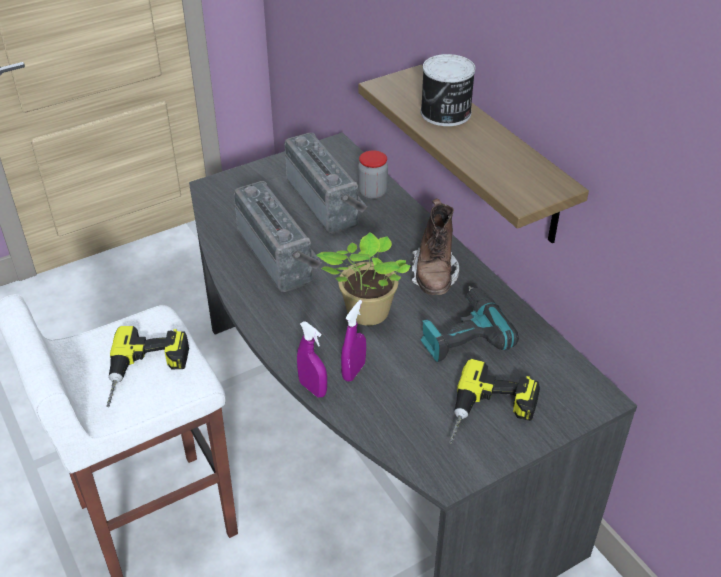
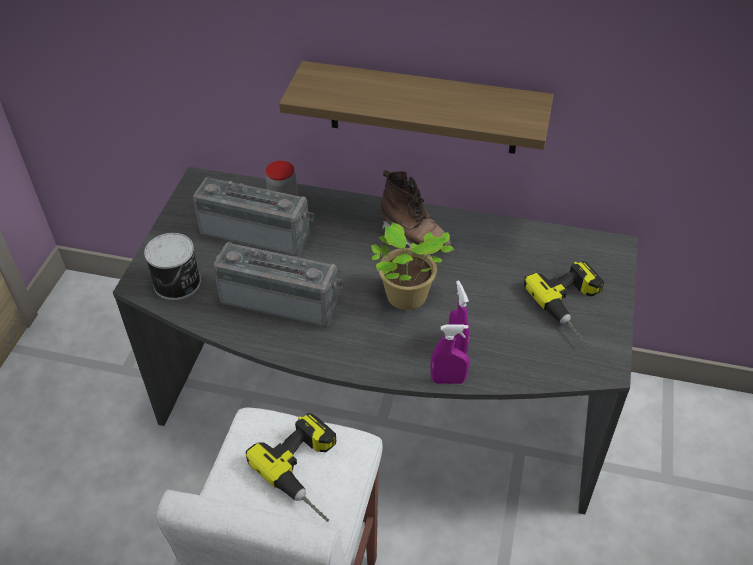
camera: 45 degrees left, 5 degrees up
(446, 113) = (382, 90): can -> can (178, 283)
(462, 334) = (487, 265): power drill -> none

